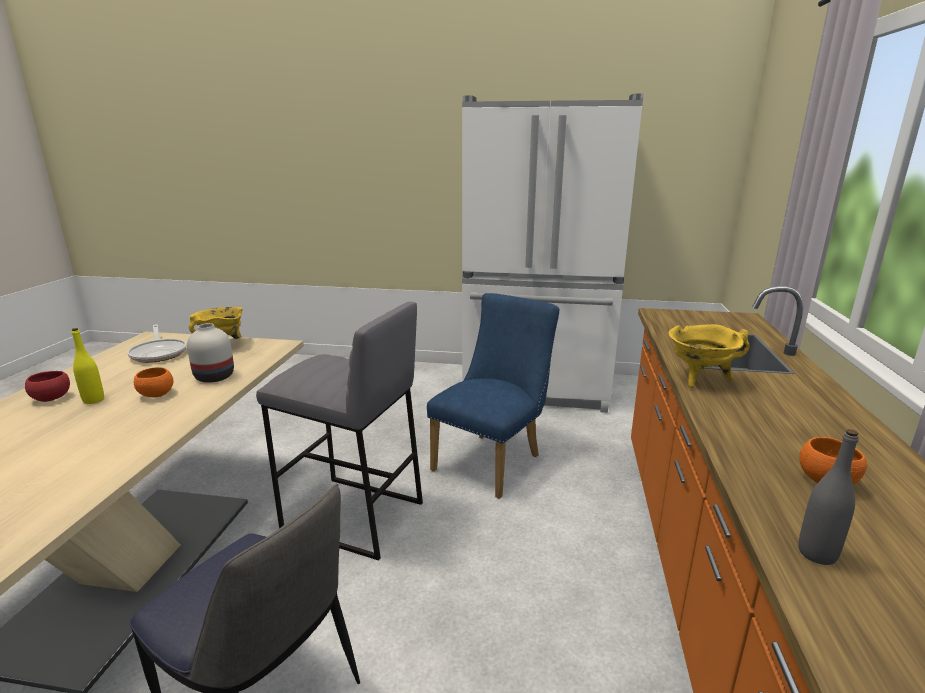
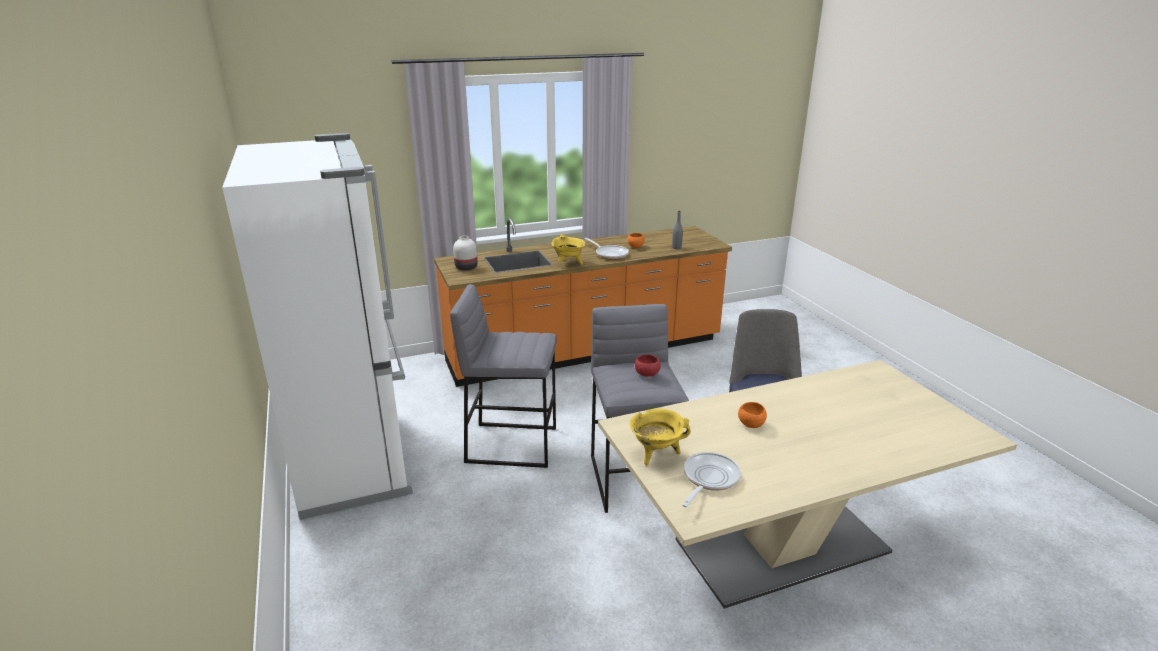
camera: 120 degrees left, 5 degrees up
(52, 398) = (817, 465): red bowl -> red bowl (647, 374)
(93, 400) = (791, 445): yellow bottle -> none
(214, 377) = (703, 419): white vase -> white vase (467, 267)
(493, 460) = (512, 444): blue chair -> grey stool
(757, 430) = (610, 254): none -> frying pan

